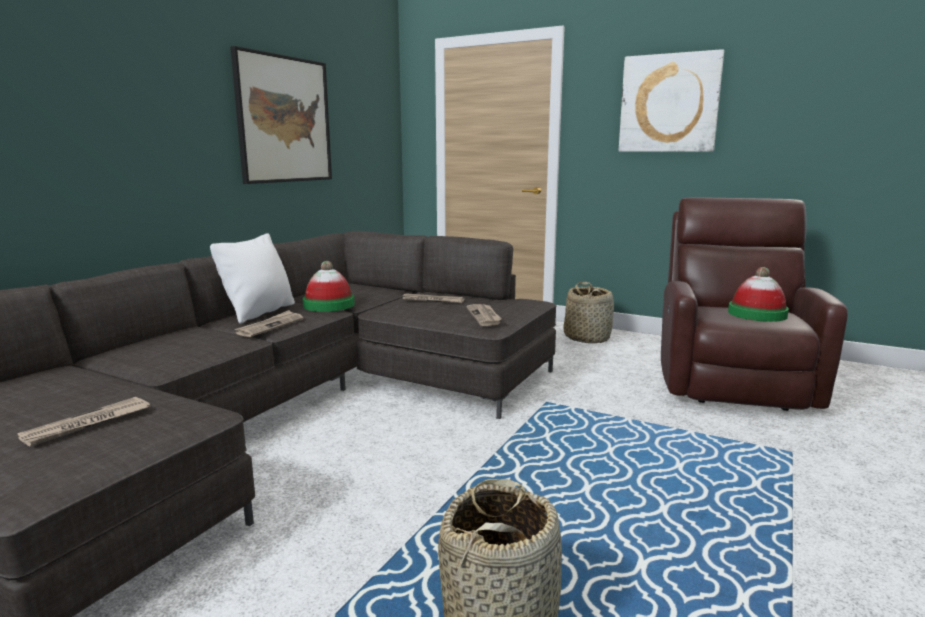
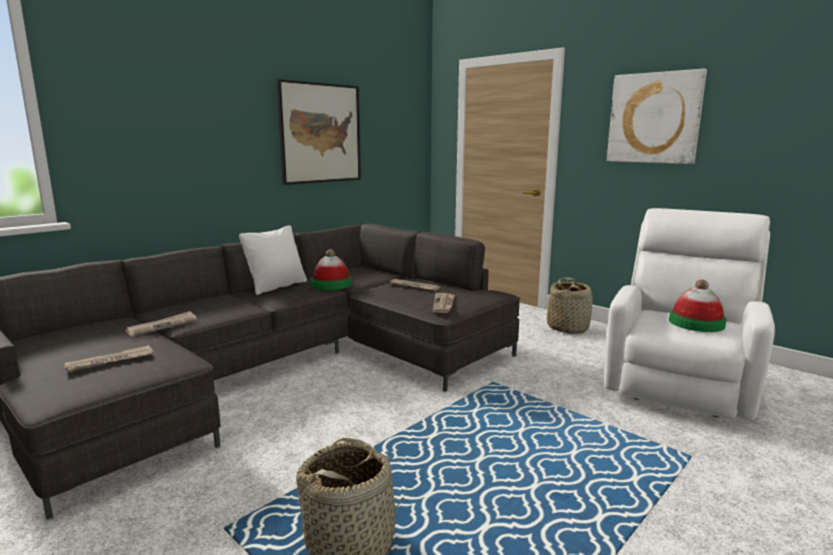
camera: 15 degrees right, 0 degrees up
(270, 326) = (276, 298): newspaper -> newspaper (162, 326)
(732, 383) = (680, 384): brown armchair -> white armchair

